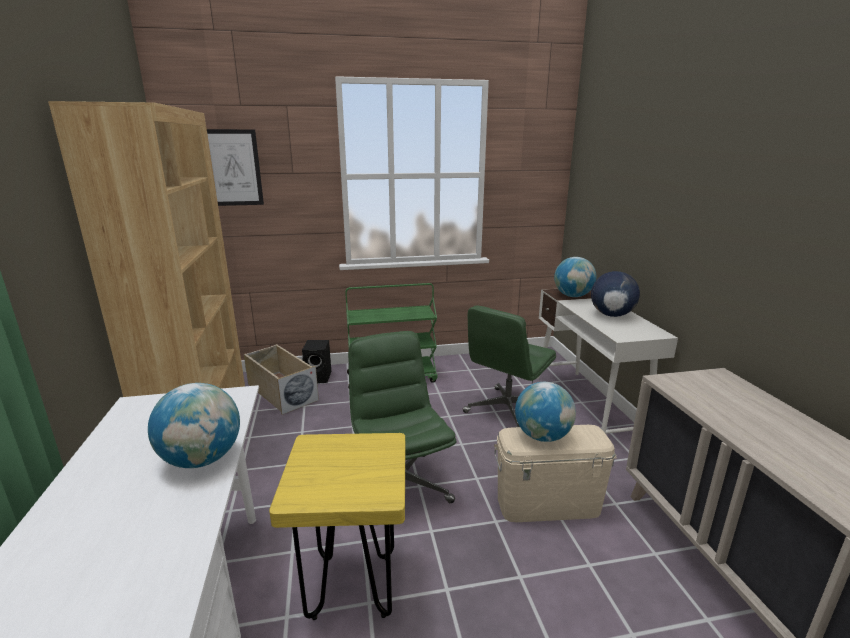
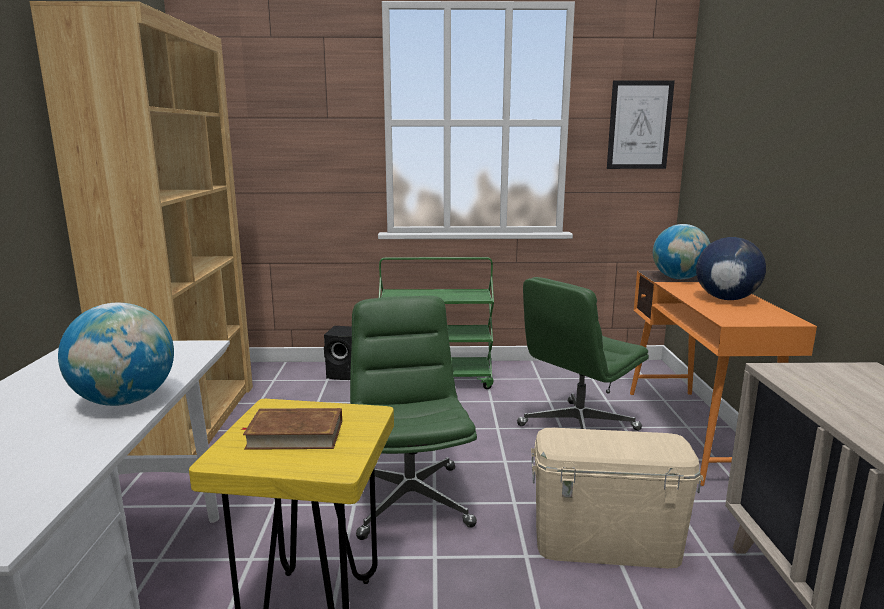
camera: 10 degrees right, 5 degrees down
(232, 168) = (257, 110): picture -> picture (639, 125)
(281, 392) = (294, 386): beige storage box -> none
(340, 468) = (295, 434): none -> brown book
(542, 436) = (596, 440): globe -> none
(587, 406) = (695, 432): white desk -> orange desk

